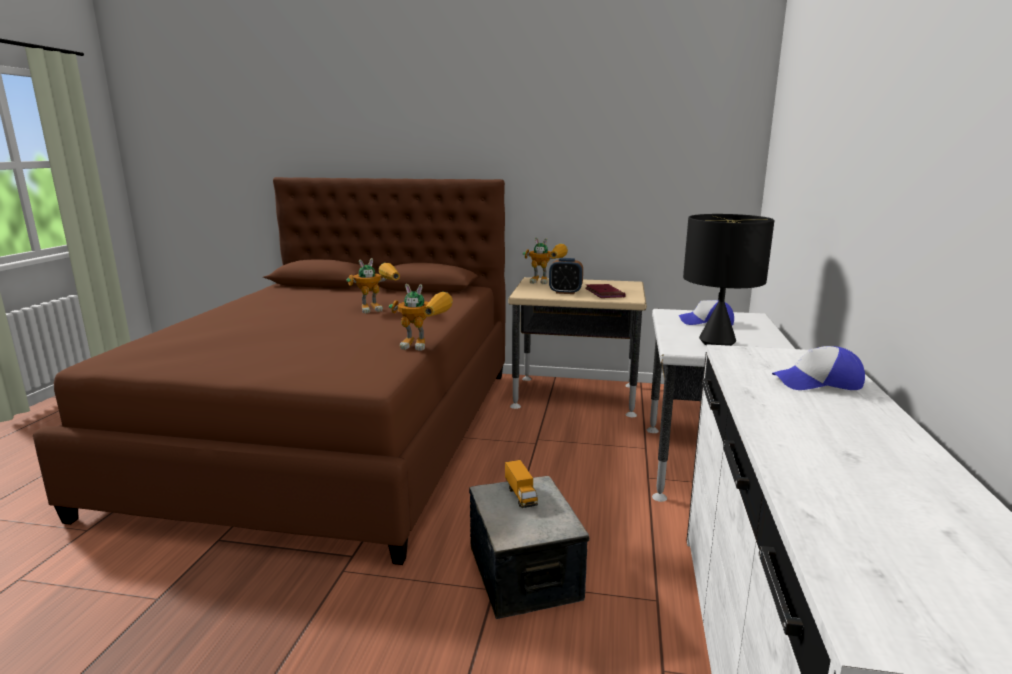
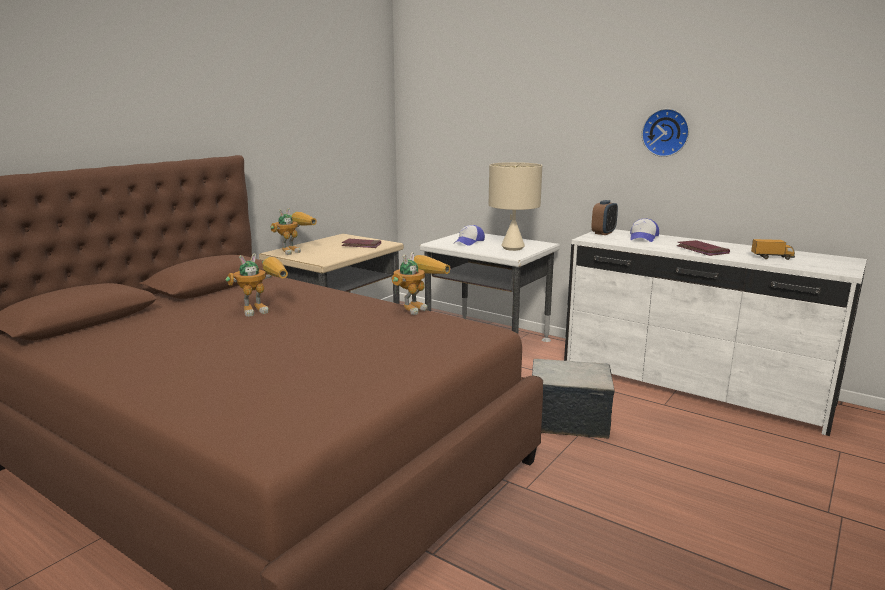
camera: 65 degrees left, 0 degrees up
(378, 308) = (263, 309): toy robot -> toy robot turned 60 degrees clockwise
(520, 495) = (554, 370): toy truck -> toy truck (772, 258)
(565, 292) = (339, 252): alarm clock -> alarm clock (603, 233)
(717, 343) = (513, 248): black table lamp -> beige table lamp
(804, 433) = (702, 250): none -> red book
(935, 176) = (666, 132): none -> wall clock

